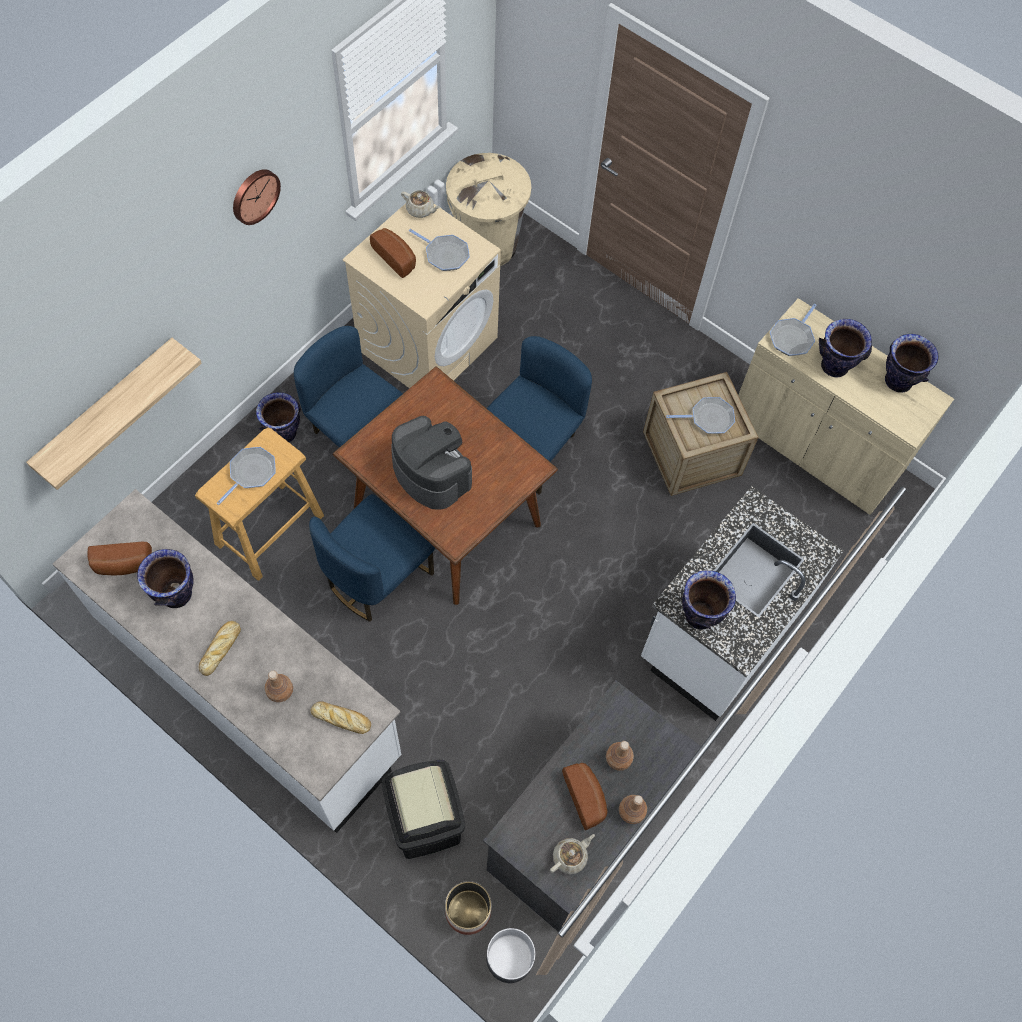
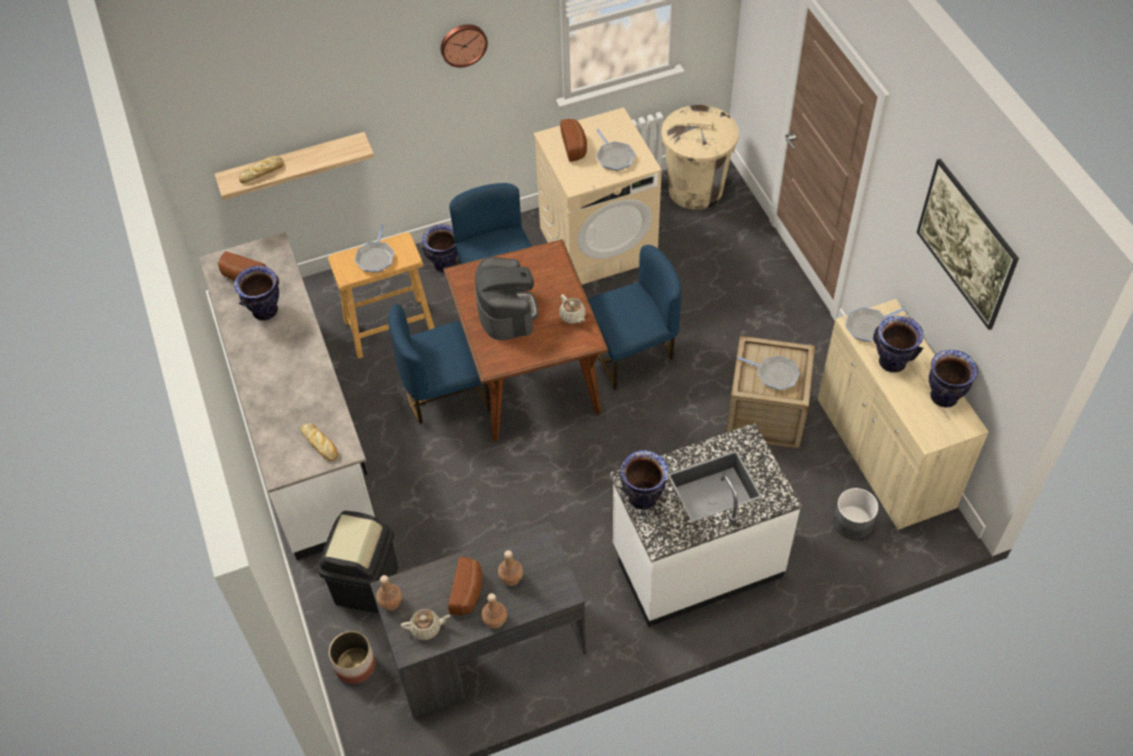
camera: 35 degrees right, 10 degrees down
(221, 648) = (270, 359): bread -> bread (263, 172)
(251, 473) = (375, 258): frying pan -> frying pan turned 120 degrees clockwise
(281, 692) = (291, 407): brown bottle -> brown bottle (391, 603)
(420, 210) = (617, 120): beige teapot -> beige teapot (572, 316)
(509, 958) = (363, 716): grey planter -> grey planter (852, 522)
(901, 249) = (960, 261): none -> picture

